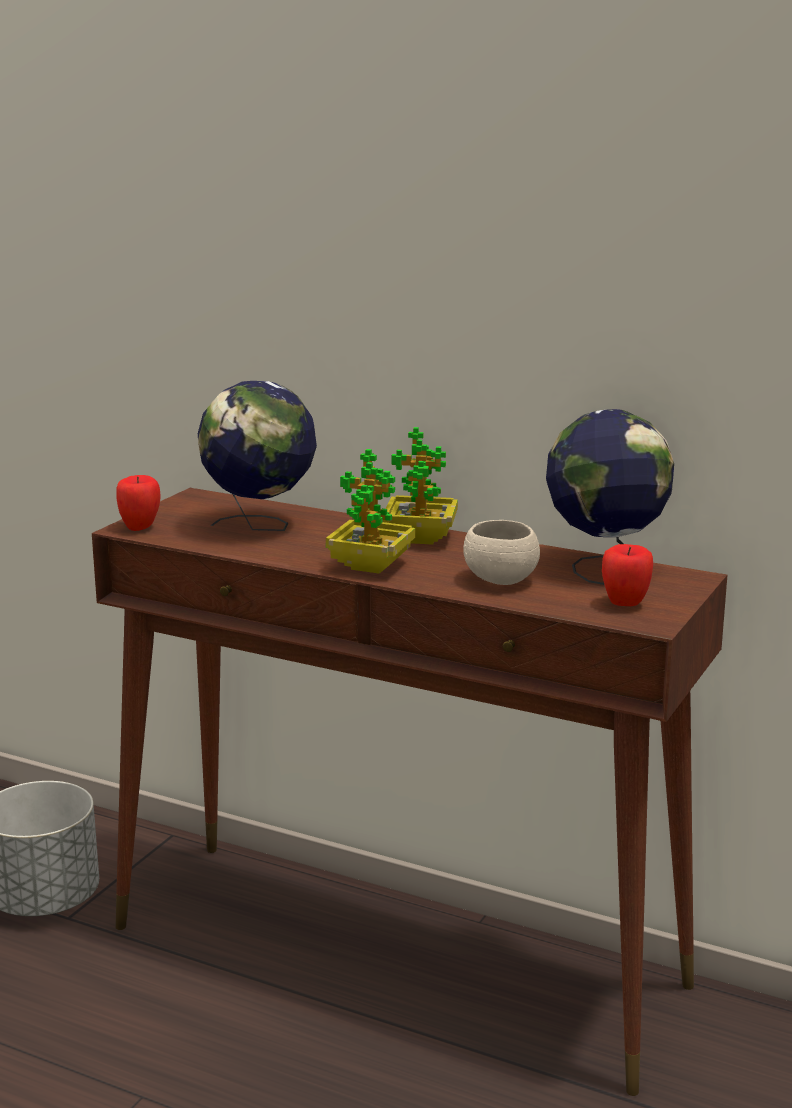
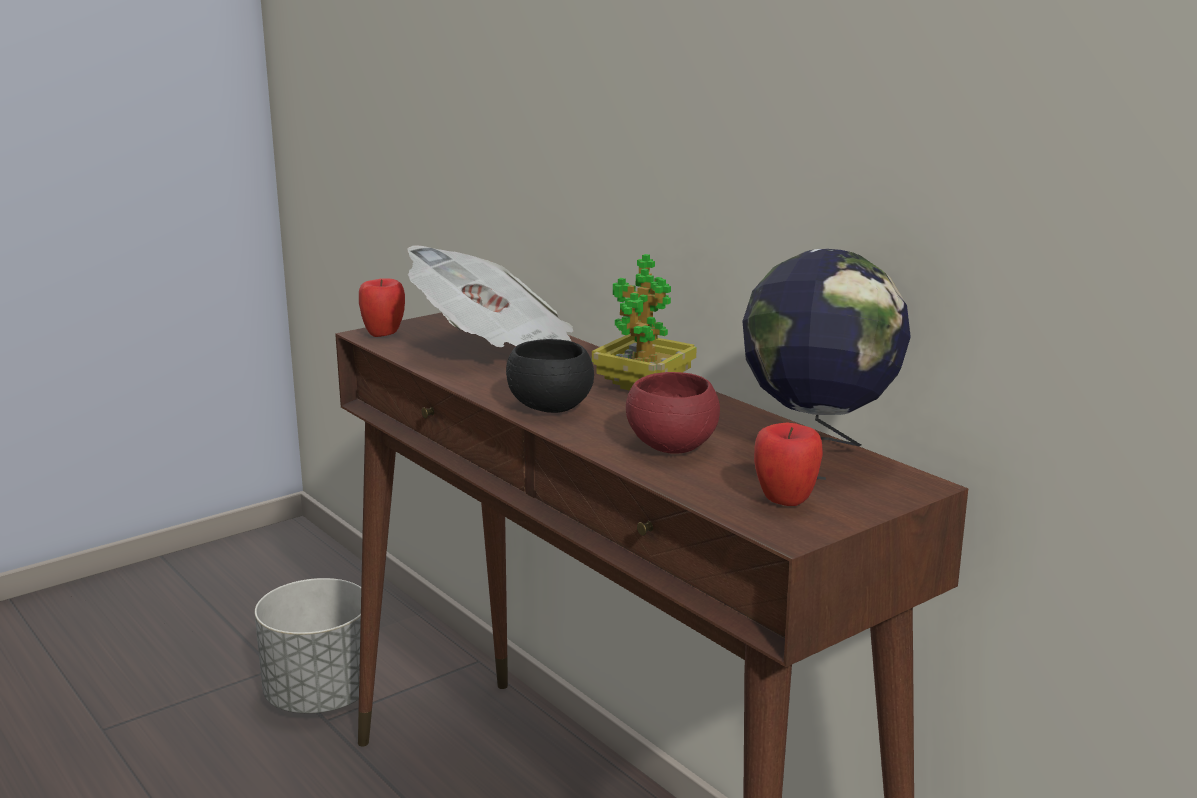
camera: 25 degrees right, 0 degrees up
(260, 527) = (496, 350): globe -> newspaper
(371, 566) = (550, 408): potted plant -> black bowl
(500, 580) = (671, 447): beige bowl -> red bowl

